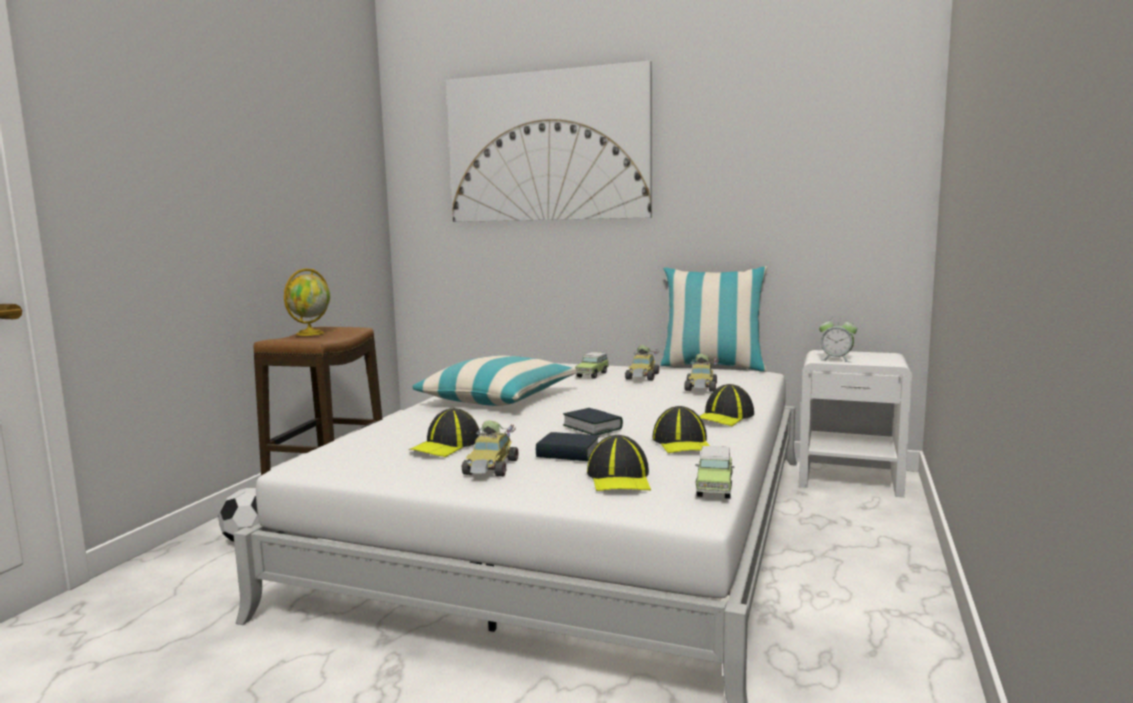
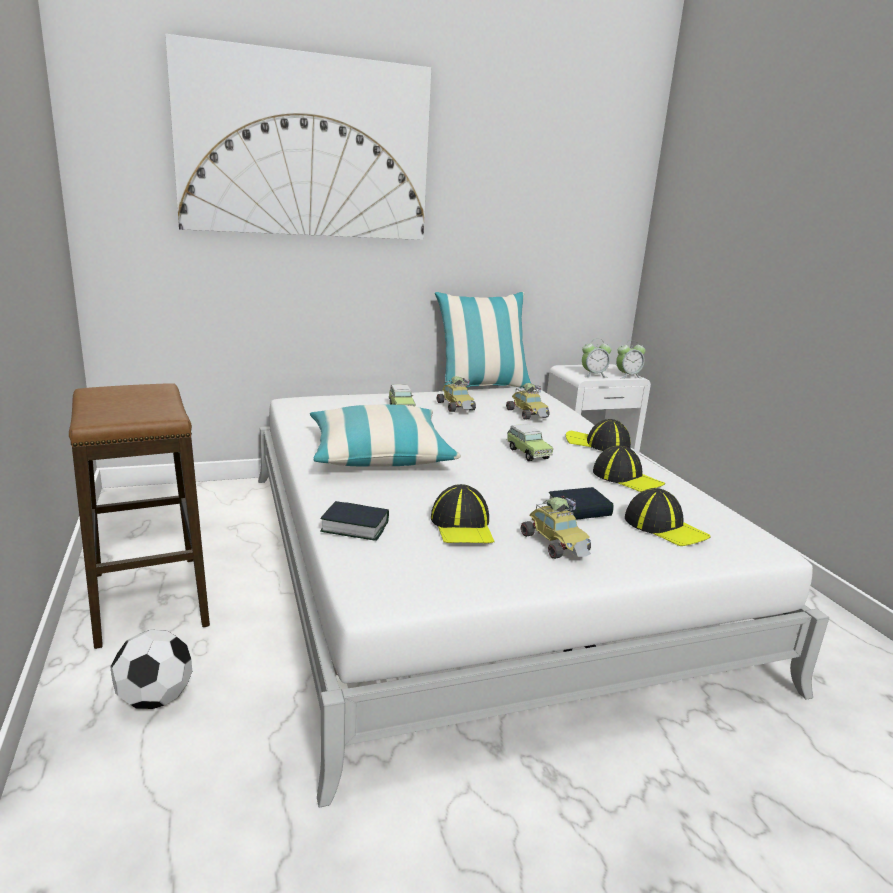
camera: 40 degrees left, 10 degrees up
(310, 333) = (114, 402): globe -> none
(592, 427) = (538, 475): book -> book (355, 527)
(714, 487) = (732, 519): toy car -> toy car (527, 453)
(724, 417) = (597, 443): cap -> cap turned 120 degrees clockwise
(882, 363) = (628, 376): none -> alarm clock

